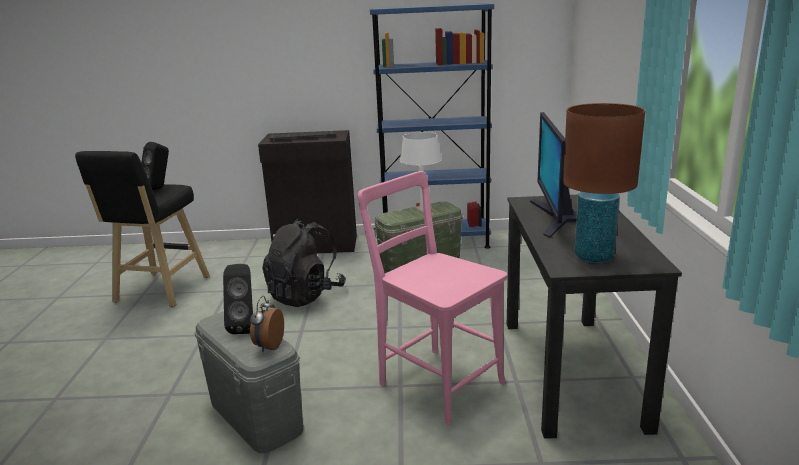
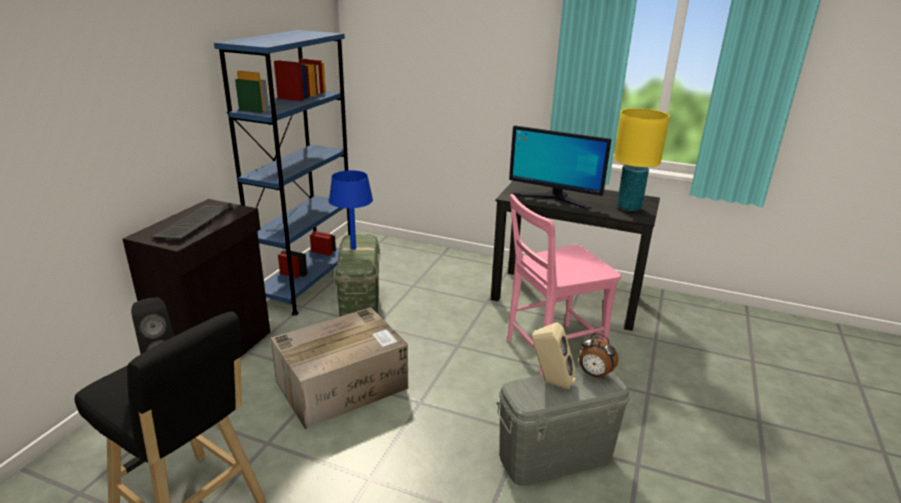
camera: 70 degrees left, 5 degrees up
(245, 326) = (550, 382): black speaker -> beige speaker
(306, 295) = (343, 384): black backpack -> cardboard box
(422, 209) = (353, 248): white table lamp -> blue table lamp
(593, 257) = (628, 207): brown table lamp -> yellow table lamp

